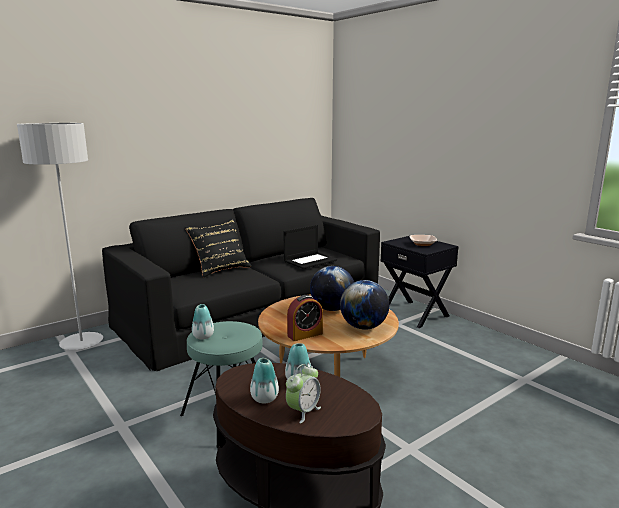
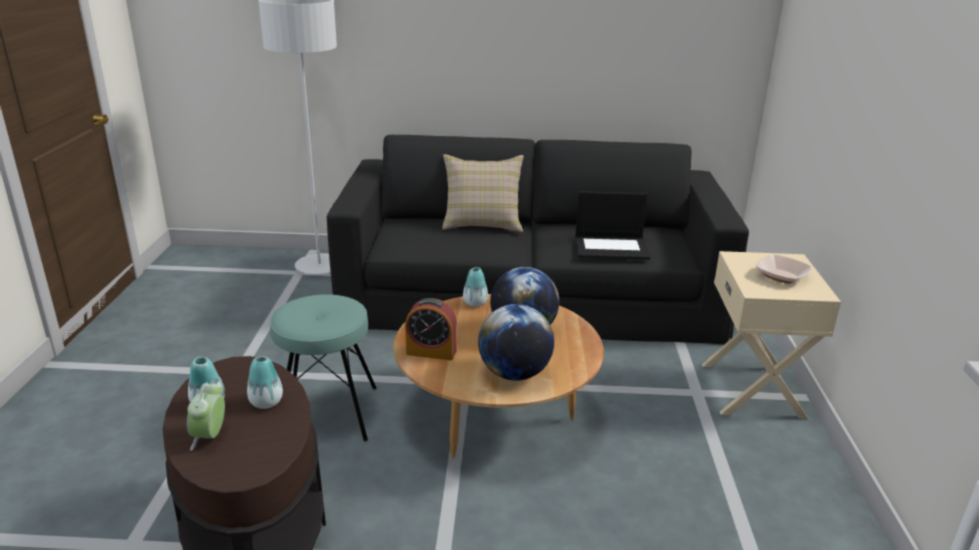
camera: 40 degrees right, 10 degrees up
(203, 336) = (295, 308): vase -> vase (475, 303)
(220, 269) = (482, 223): black pillow -> beige pillow
(303, 411) = (210, 437): alarm clock -> alarm clock turned 105 degrees clockwise
(415, 313) = (754, 390): black nightstand -> beige nightstand

